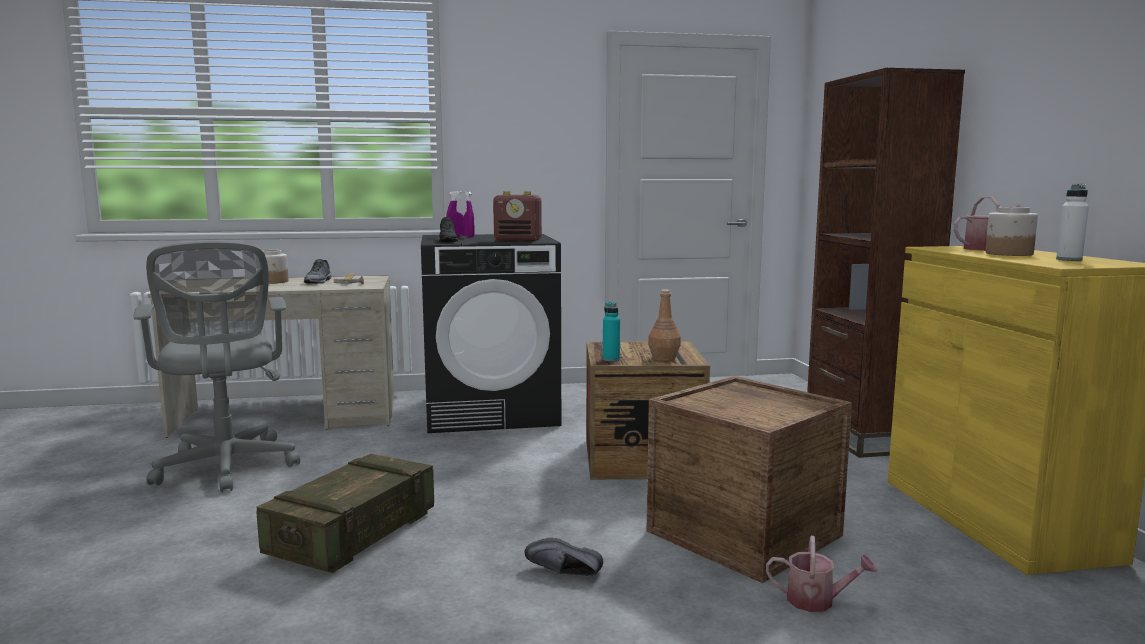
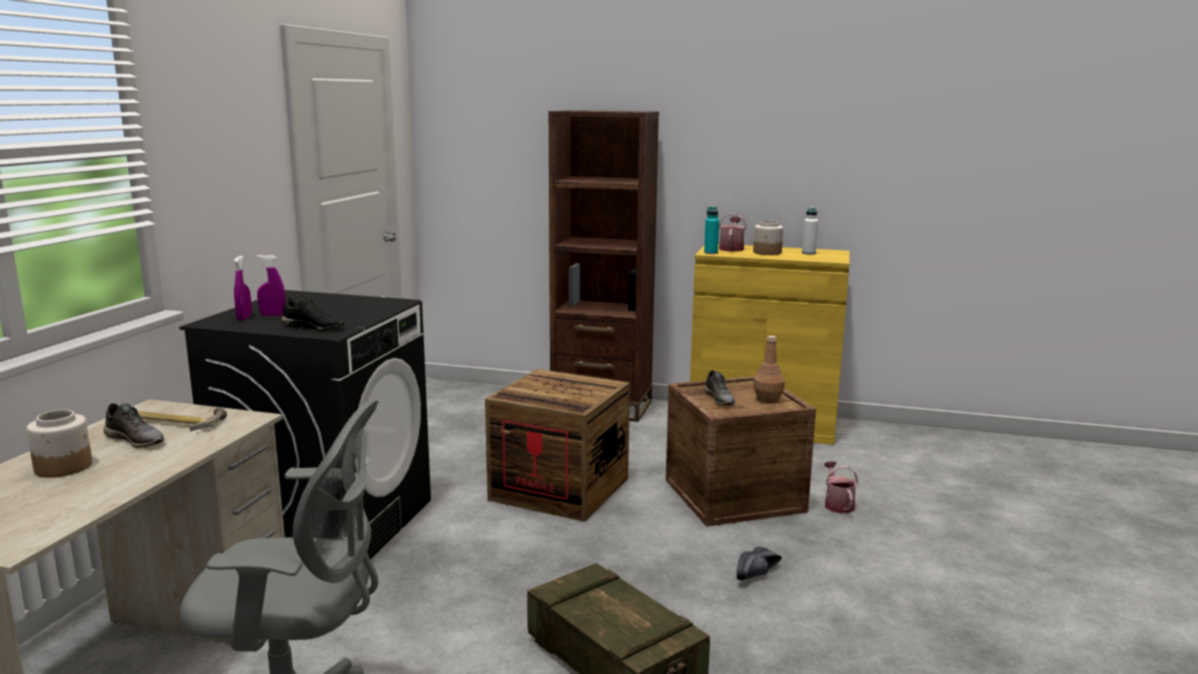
camera: 65 degrees left, 5 degrees up
(518, 240) = (373, 307): radio -> none
(611, 359) = (572, 404): turquoise bottle -> turquoise bottle (711, 253)
(664, 358) = (590, 389): brown bottle -> brown bottle (768, 400)
(729, 398) = (719, 399): none -> grey shoe
(817, 601) = (837, 504): watering can -> watering can turned 45 degrees counterclockwise

